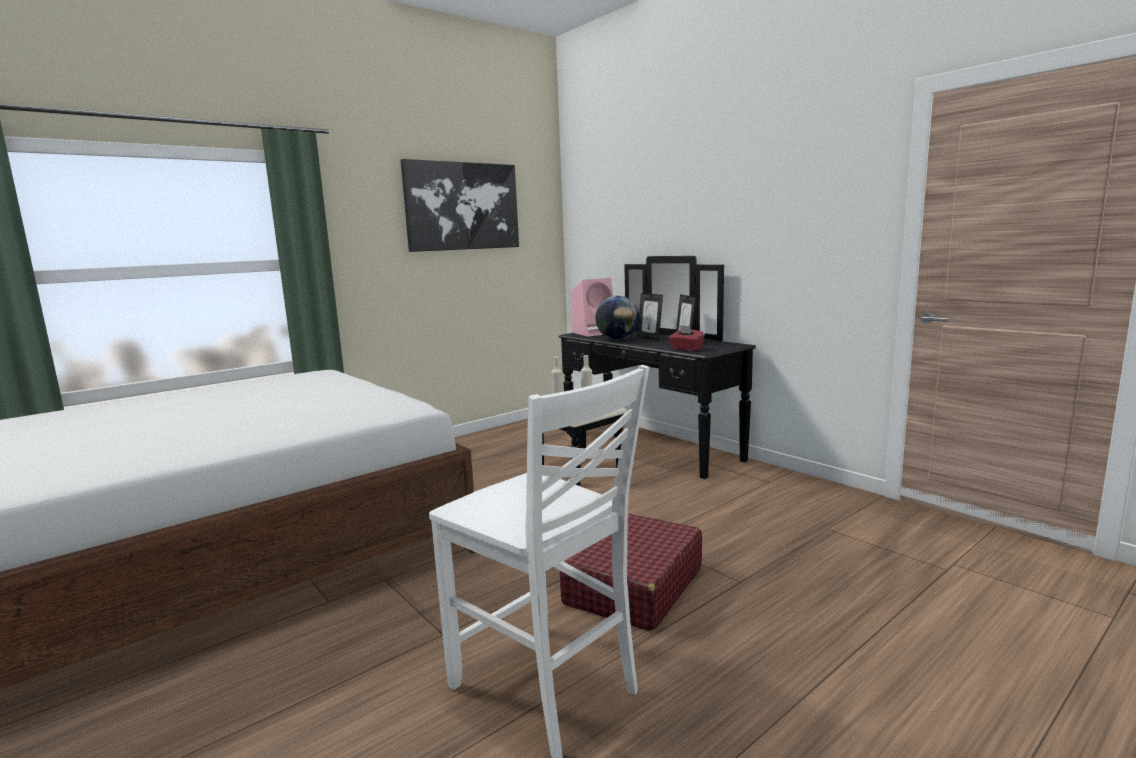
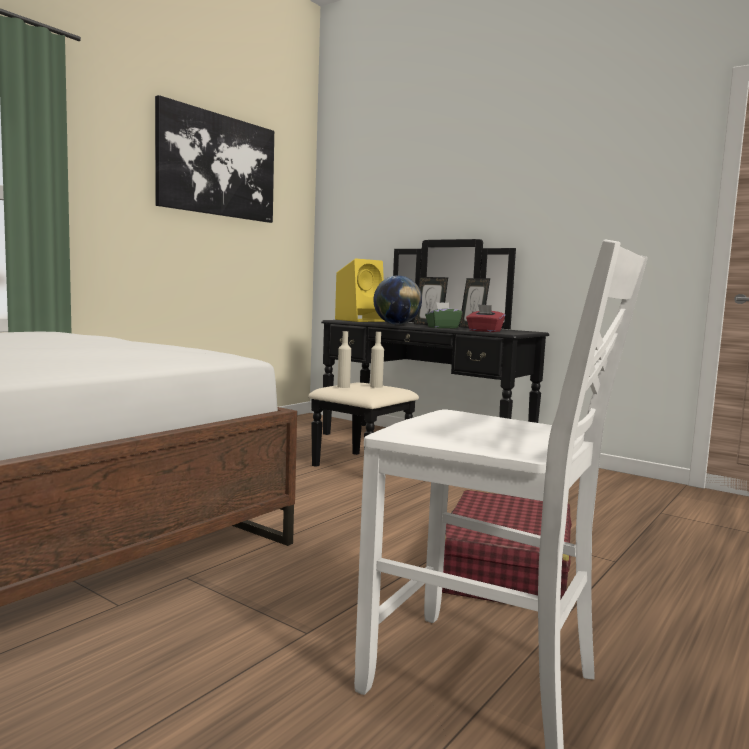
camera: 15 degrees left, 5 degrees down
(594, 333) = (360, 320): pink speaker -> yellow speaker
(654, 344) = (442, 327): none -> green tissue box

